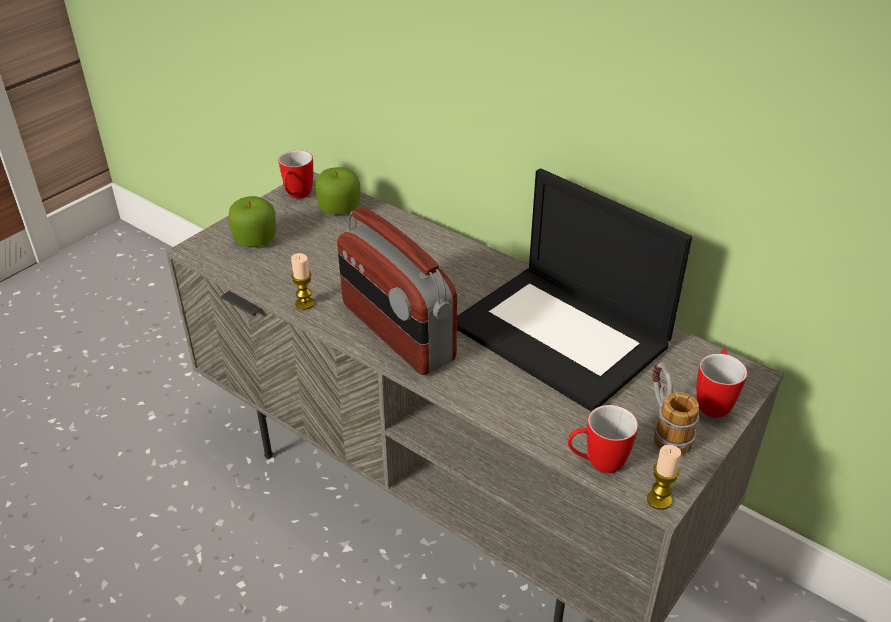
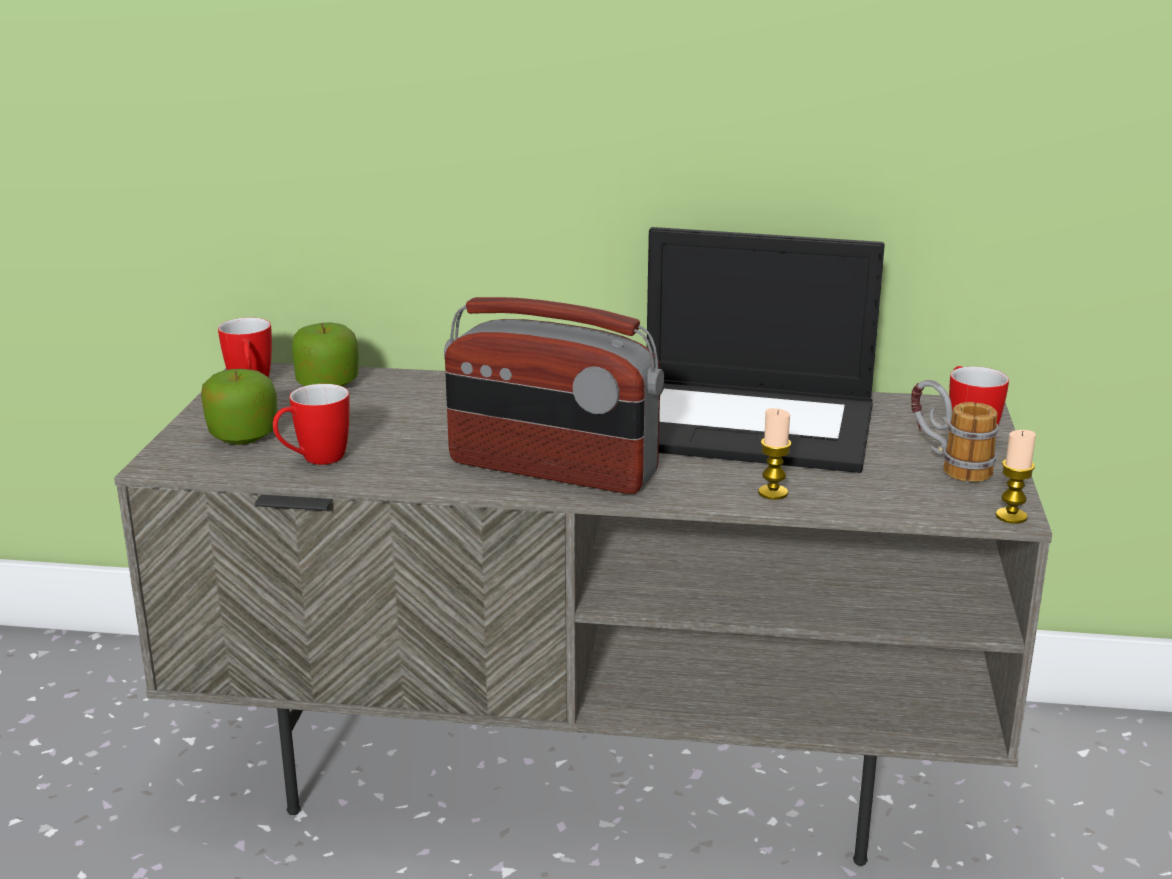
camera: 30 degrees left, 15 degrees down
(305, 303) = (395, 475): candle -> candle (773, 493)
(596, 463) = (915, 508): mug -> mug (314, 460)

